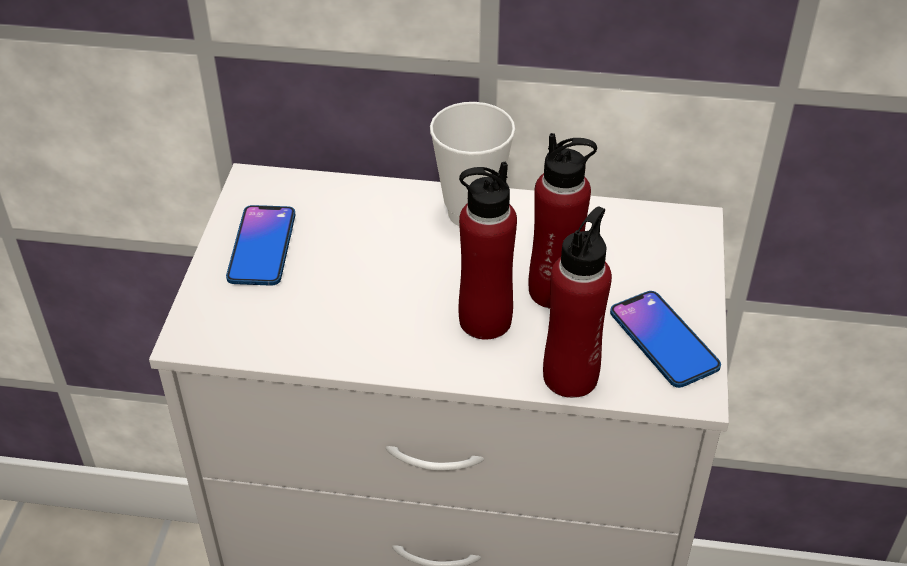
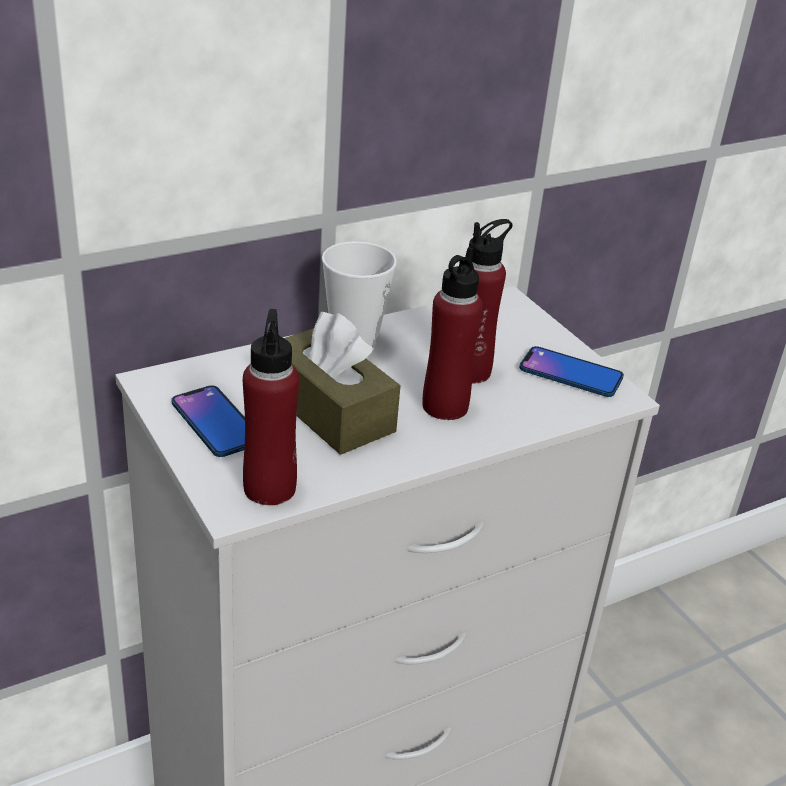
camera: 40 degrees left, 10 degrees down
(371, 277) = (330, 411): none -> brown tissue box
(570, 376) = (540, 417): red bottle -> red bottle (270, 488)

